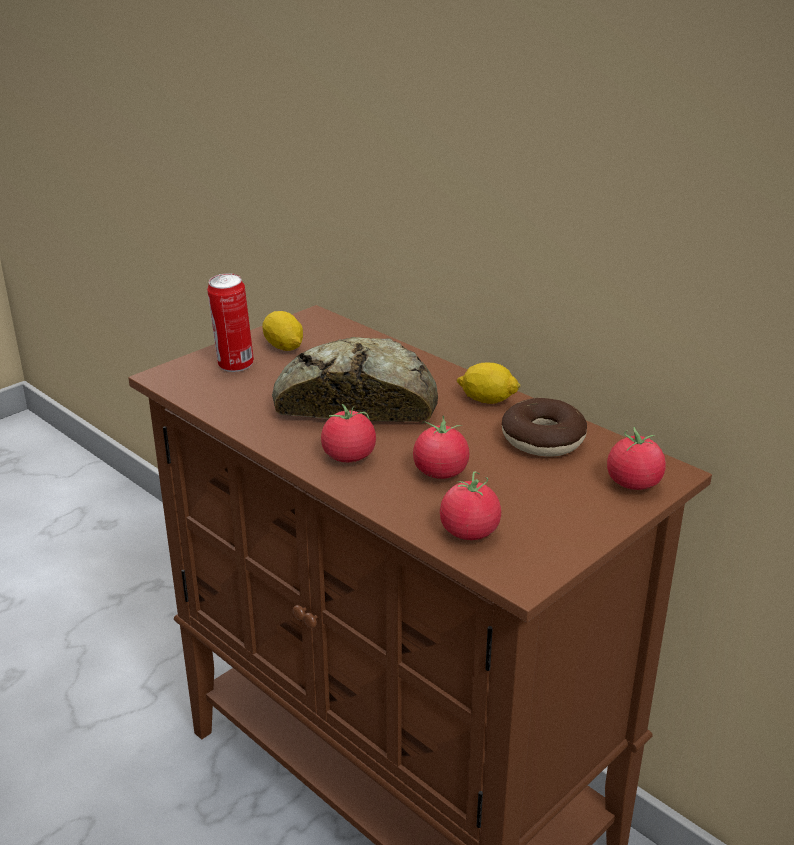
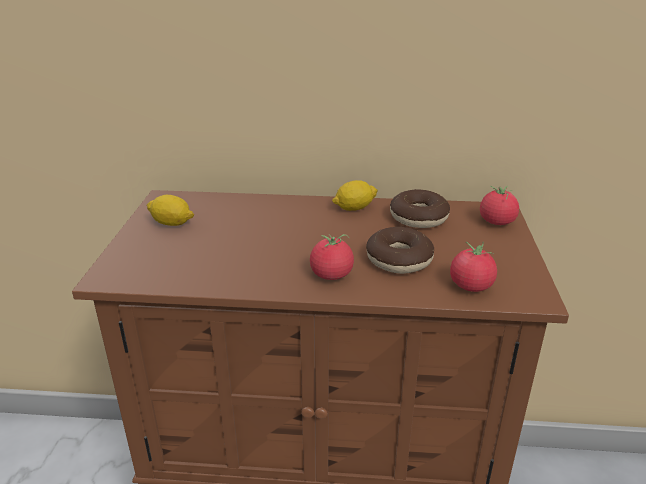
camera: 40 degrees left, 0 degrees up
(234, 365) = (153, 249): can -> none
(356, 400) = (278, 238): bread -> none
(440, 472) = (399, 259): tomato -> donut

